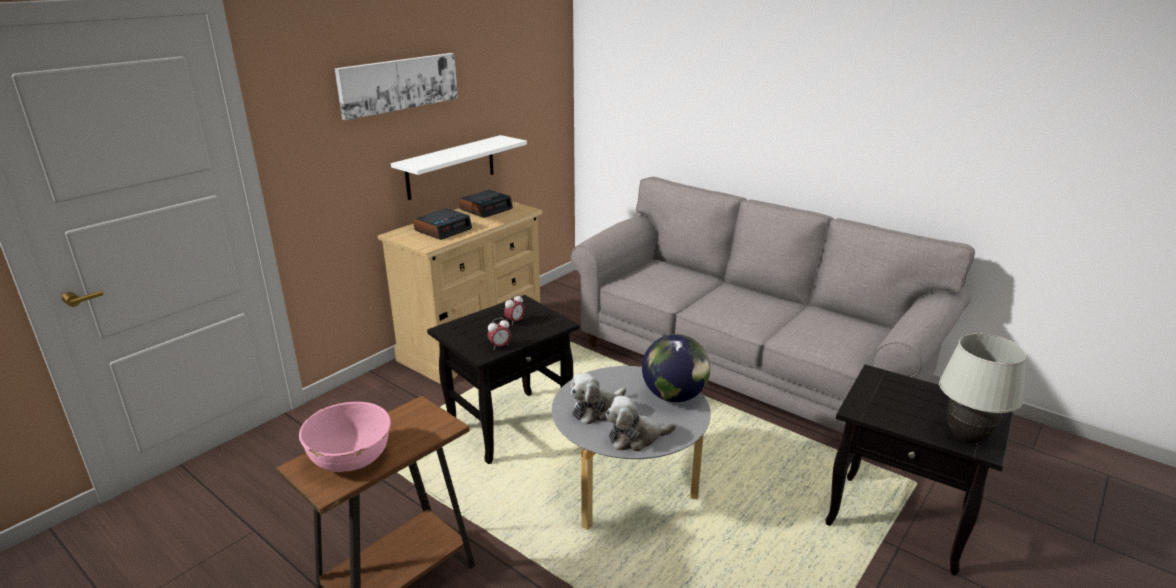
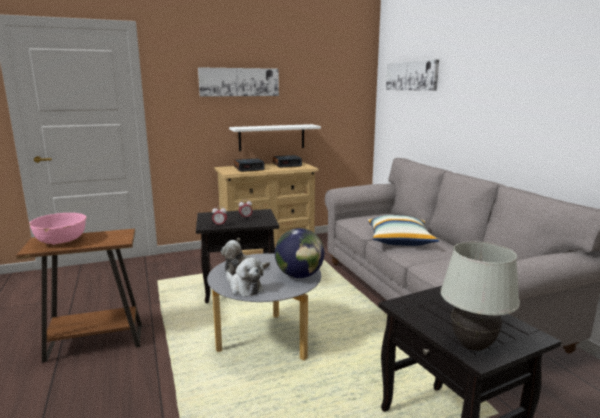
camera: 30 degrees right, 10 degrees down
(636, 438) = (244, 288): plush toy -> plush toy turned 150 degrees counterclockwise
(649, 55) = (411, 76): none -> picture
(717, 305) = (399, 240): none -> pillow

